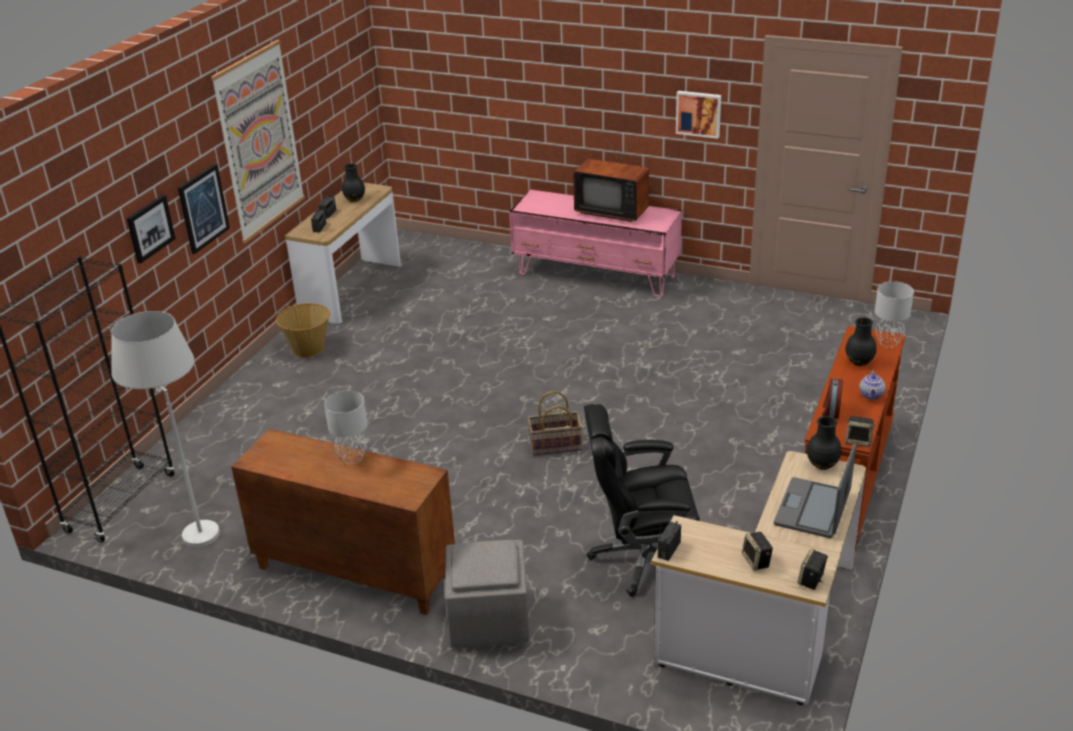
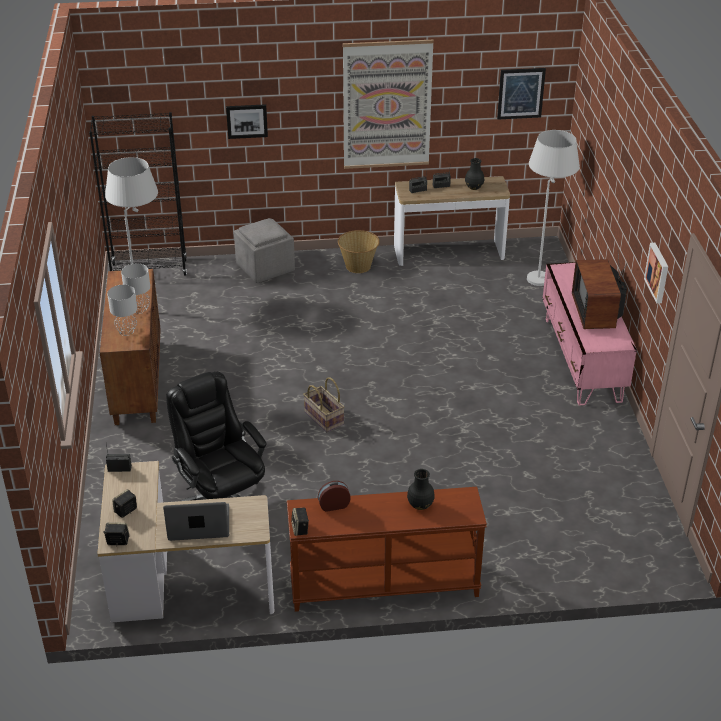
camera: 60 degrees right, 5 degrees up
(203, 208) = (306, 128): picture -> picture (520, 93)
(444, 253) = (542, 272): none -> white floor lamp
(488, 620) = (122, 452): grey ottoman -> grey ottoman (264, 268)
(823, 464) = (258, 517): black vase -> none
(871, 395) = (371, 522): teapot -> none
(889, 343) = (464, 516): grey table lamp -> grey table lamp (127, 332)

